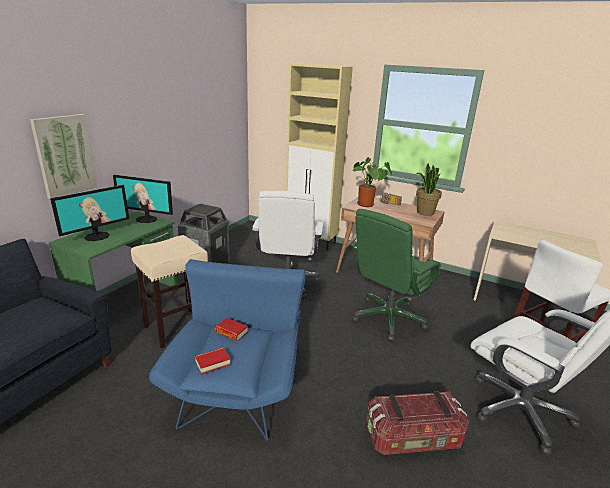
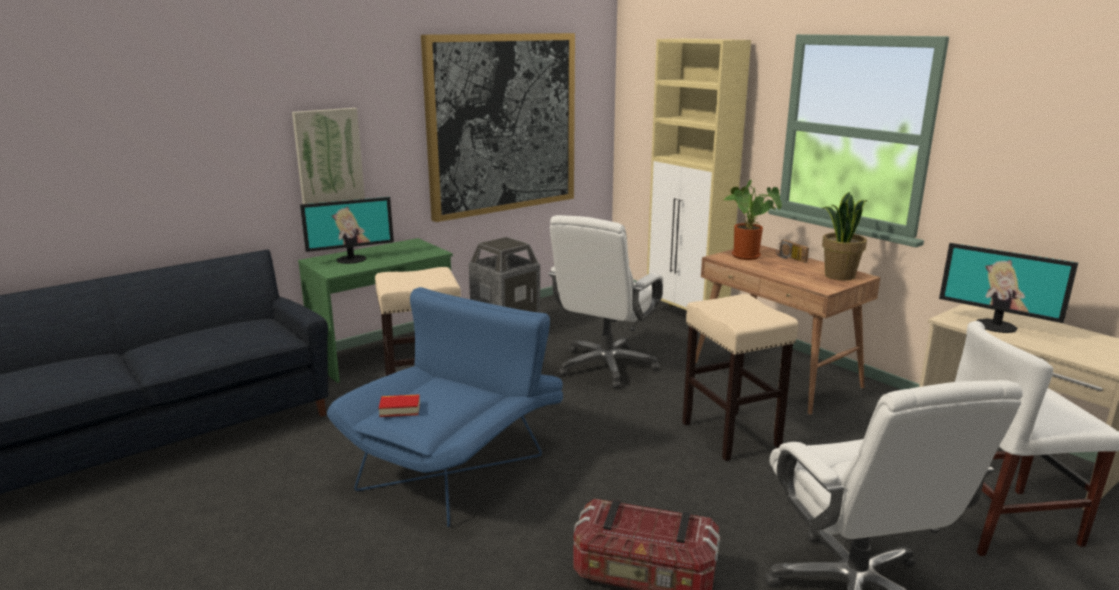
camera: 25 degrees right, 5 degrees down
(147, 219) = (422, 247): monitor -> monitor (996, 326)
(185, 122) = (502, 124): none -> picture
(231, 332) = (446, 385): book -> none
(388, 318) = (729, 434): green office chair -> beige stool

